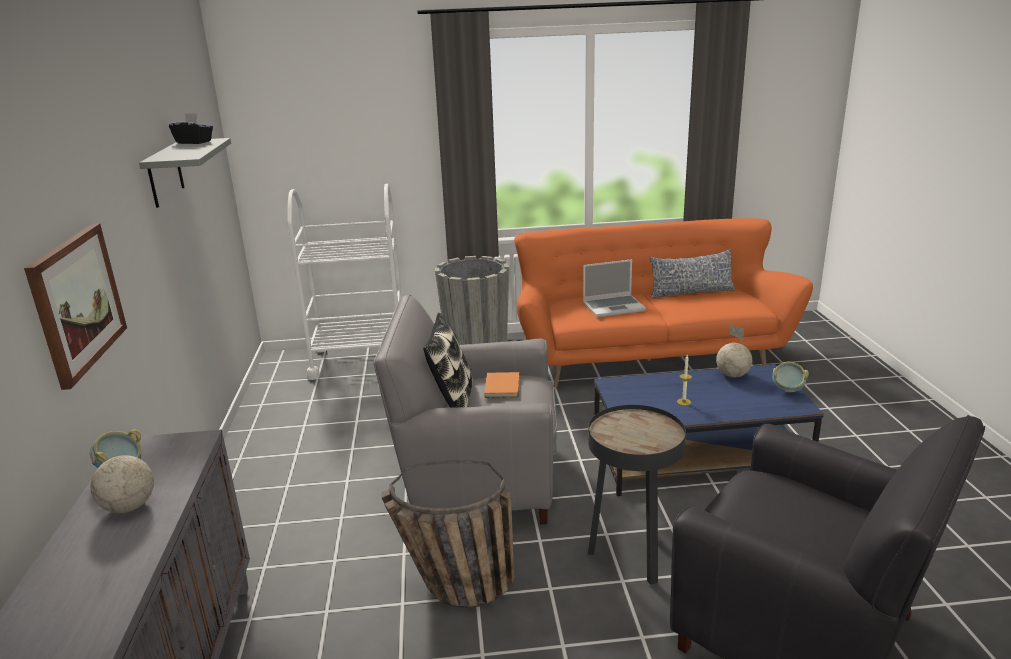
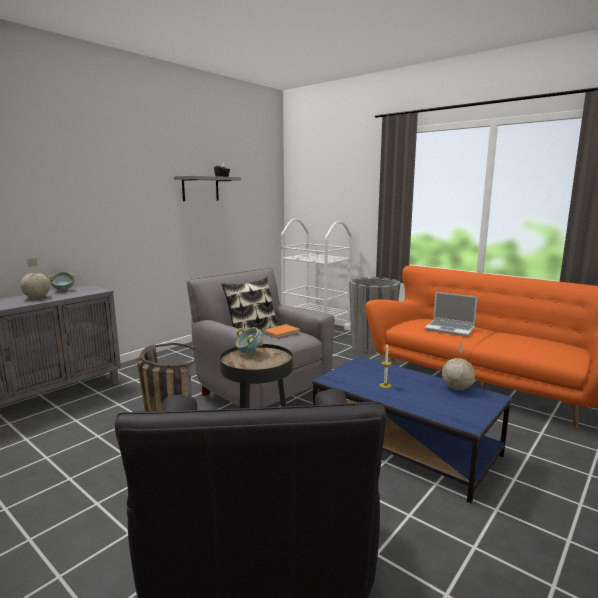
camera: 45 degrees right, 10 degrees down
(77, 302) = (85, 216): picture -> none
(691, 292) = (534, 339): pillow -> none
(787, 390) = (481, 412): bowl -> bowl (249, 353)

